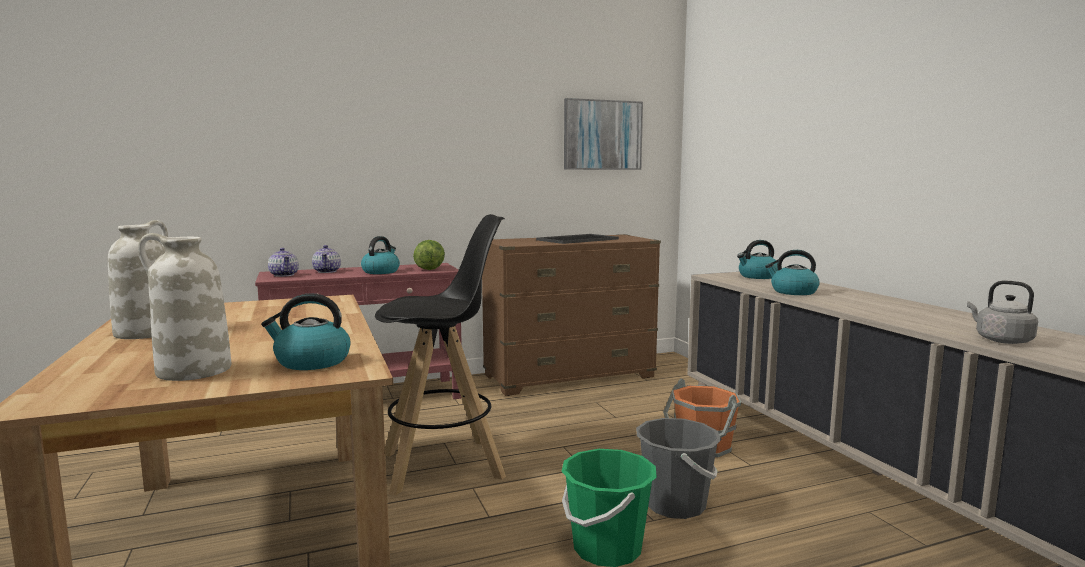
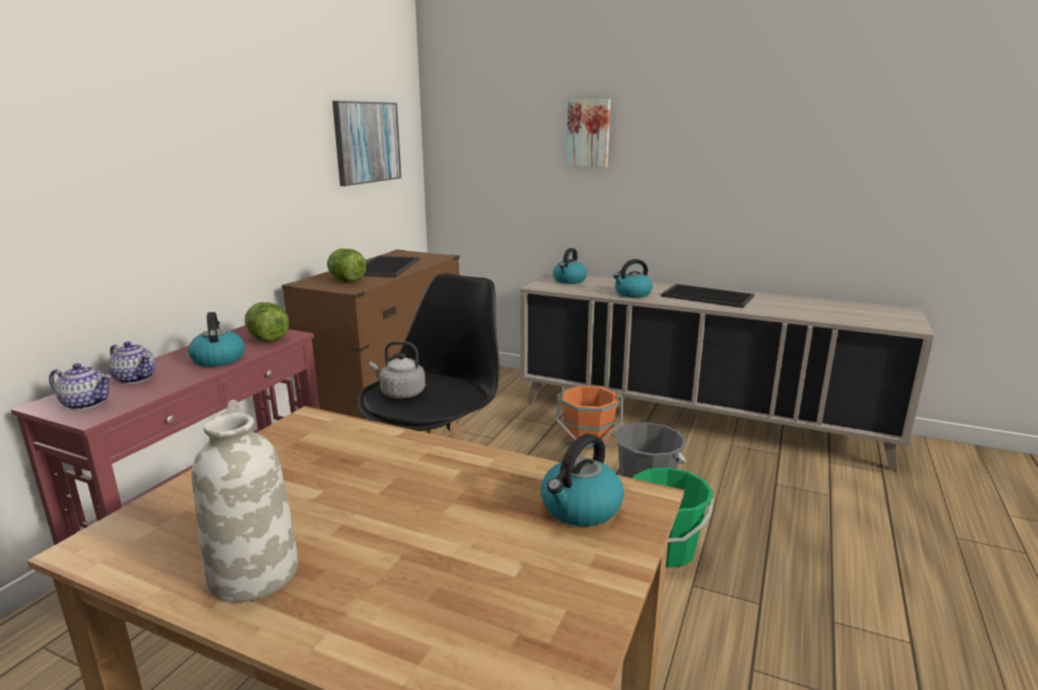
camera: 45 degrees left, 10 degrees up
(192, 371) = (522, 581): white vase -> none
(524, 242) = (347, 281): none -> lettuce
(805, 115) = (588, 133): none -> picture
(887, 306) = (708, 296): none -> tray
(1000, 340) = (814, 313): grey kettle -> grey kettle (400, 393)

